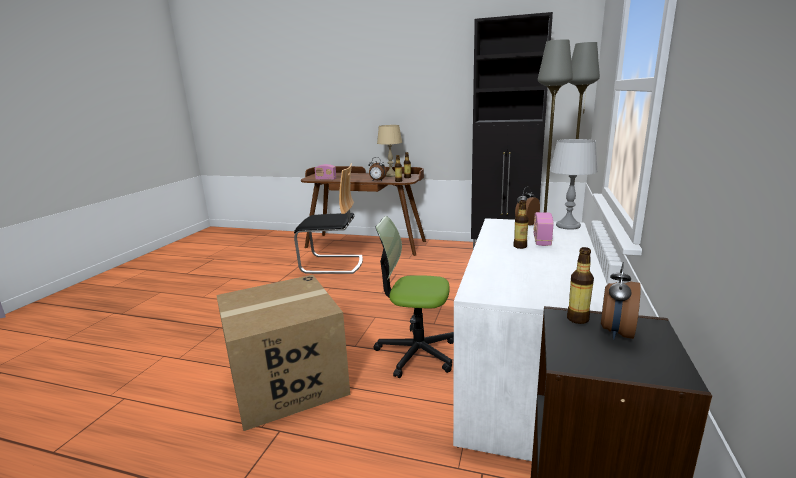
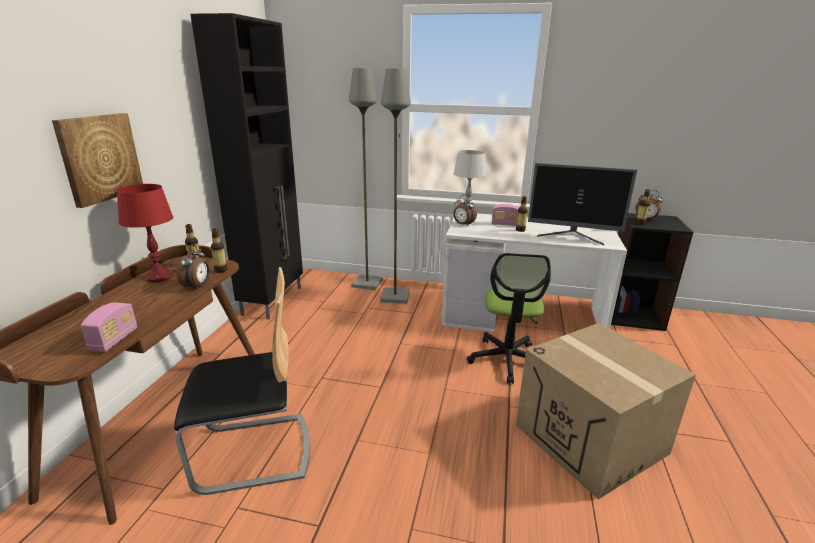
camera: 95 degrees left, 5 degrees up
(332, 264) = (254, 452): chair -> chair turned 75 degrees clockwise
(391, 175) = (159, 277): beige table lamp -> red table lamp
(393, 109) = (99, 158): none -> picture
(504, 272) = (572, 237): none -> monitor

